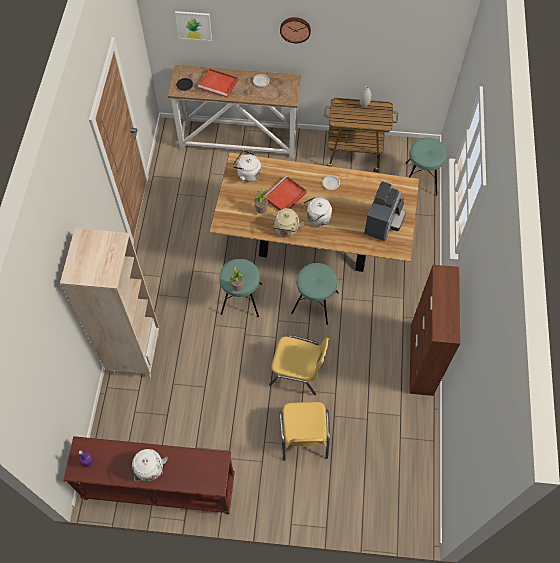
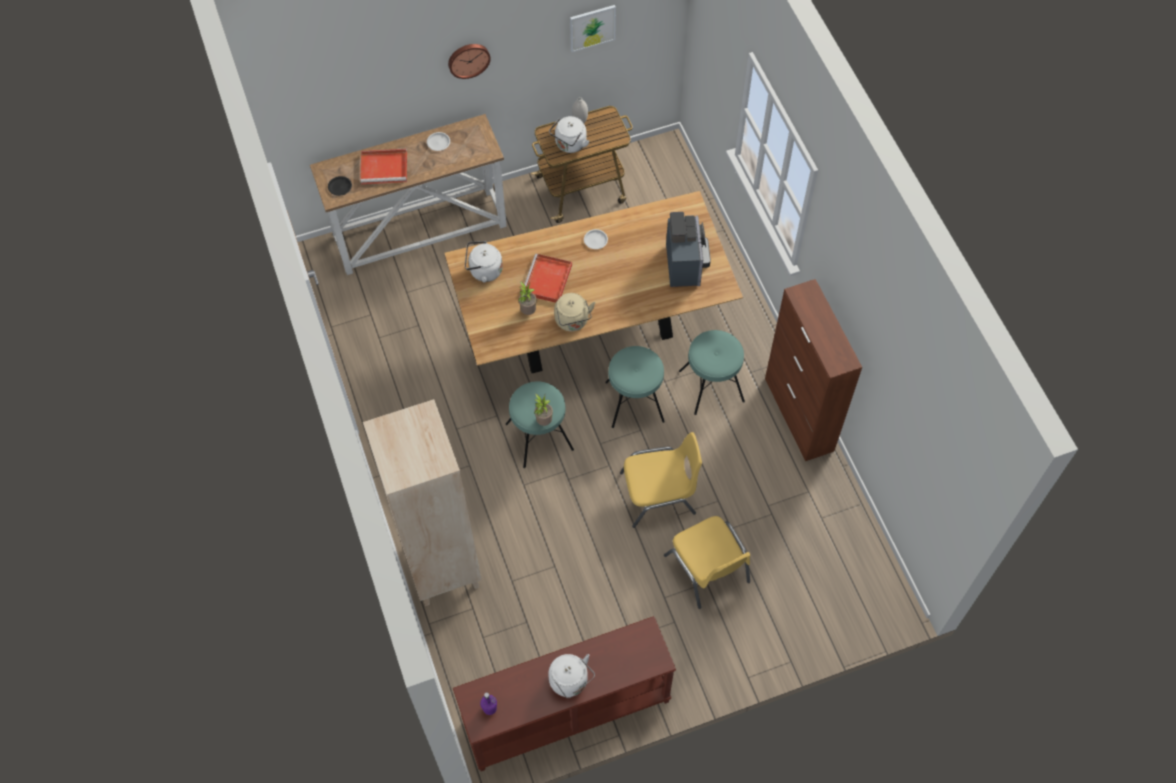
camera: 25 degrees left, 0 degrees up
(194, 25) = (330, 103): picture -> picture (592, 27)
(317, 218) = (603, 291): white kettle -> white kettle (569, 145)
(421, 179) = (682, 189): turquoise stool -> turquoise stool (711, 386)

